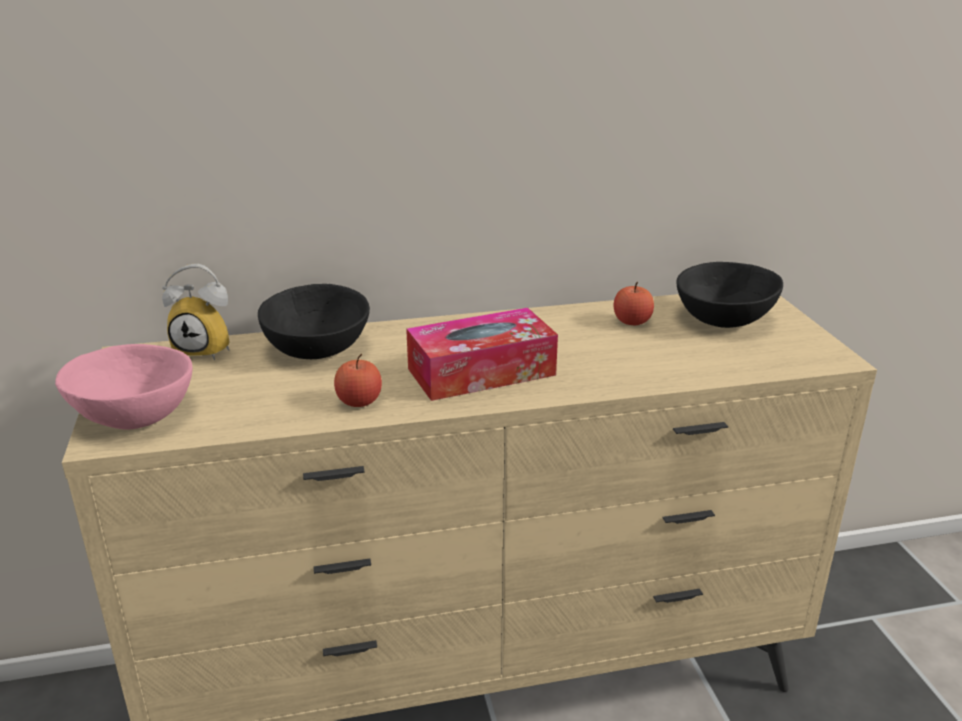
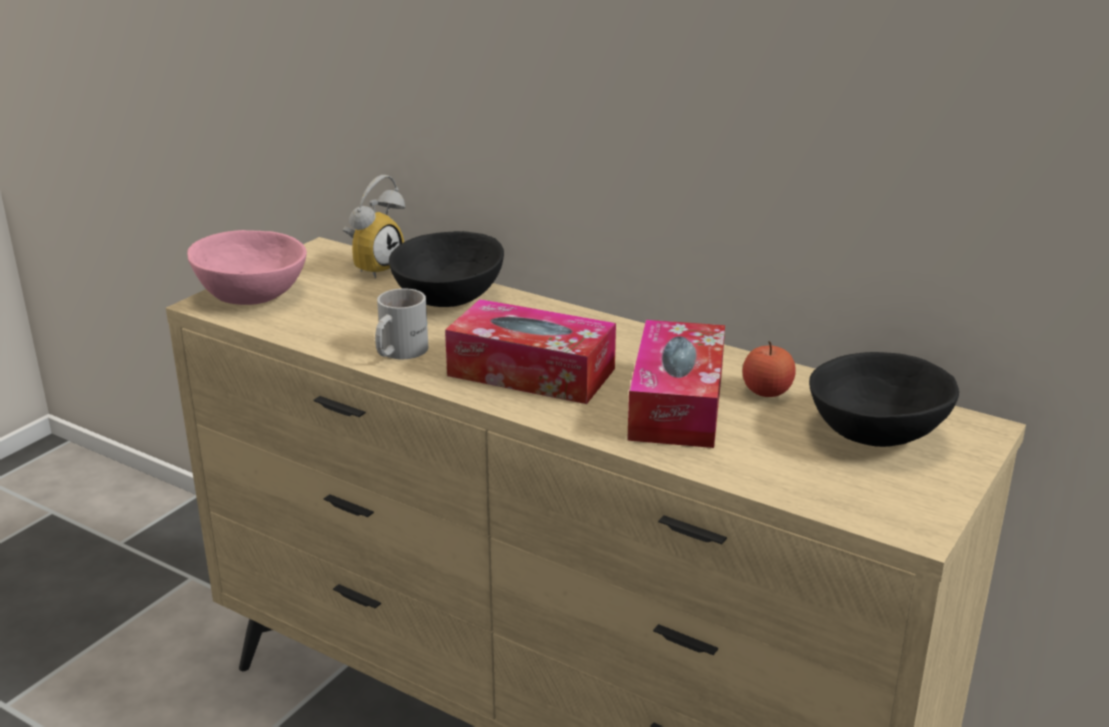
camera: 45 degrees right, 0 degrees up
(207, 350) = (375, 267): alarm clock -> alarm clock turned 105 degrees counterclockwise
(359, 401) = (397, 352): apple -> white mug
(603, 350) = (677, 404): none -> tissue box

